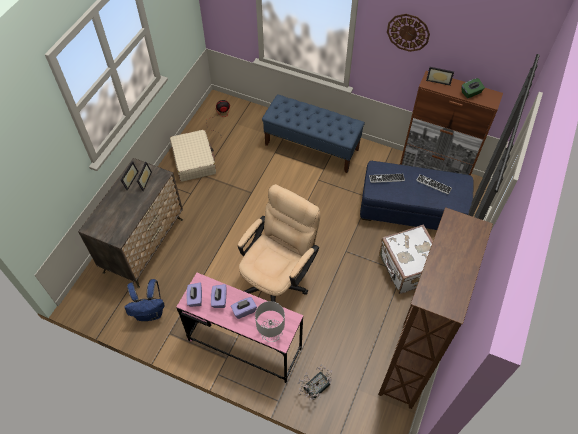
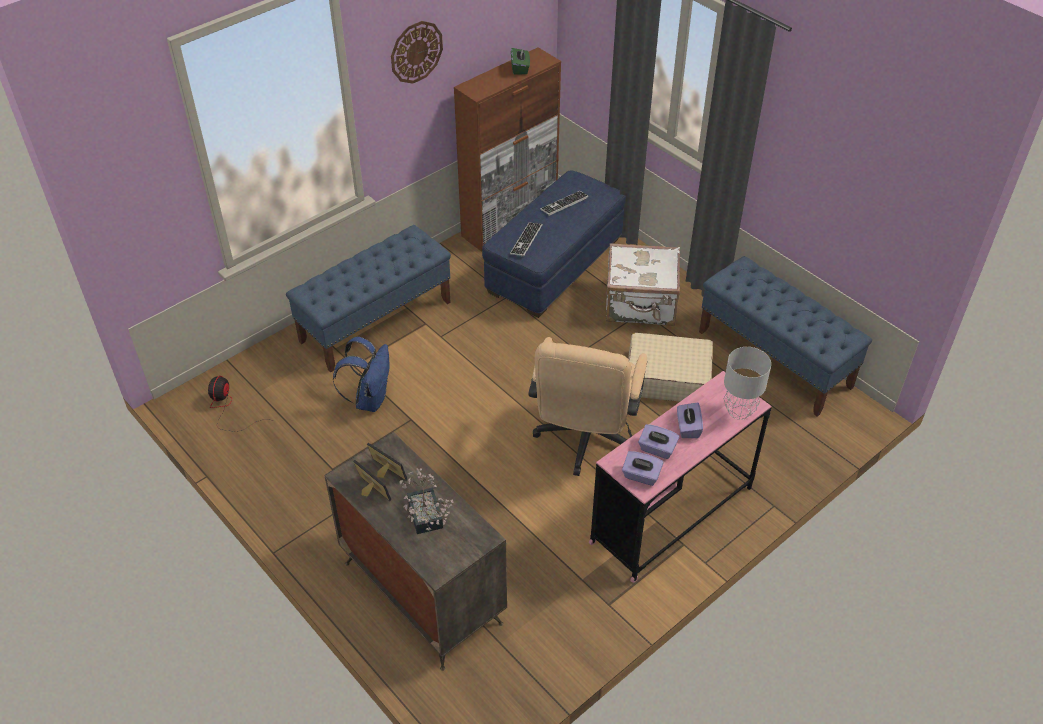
camera: 65 degrees left, 10 degrees down
(150, 312) = (558, 620): blue backpack -> blue backpack (370, 399)
(194, 160) = (293, 471): beige suitcase -> beige suitcase (667, 377)
(278, 279) = (584, 441): beige office chair -> beige office chair turned 135 degrees counterclockwise
(314, 388) = (770, 461): potted plant -> potted plant (426, 519)
(406, 364) = (774, 359): brown bookcase -> blue bench
(438, 80) = (479, 83): picture frame -> none

